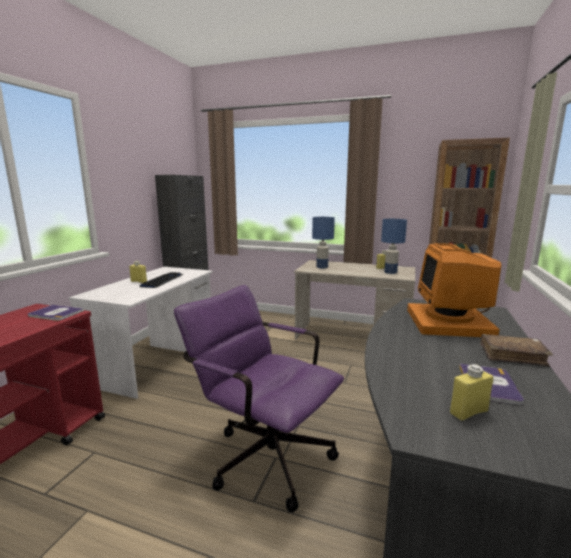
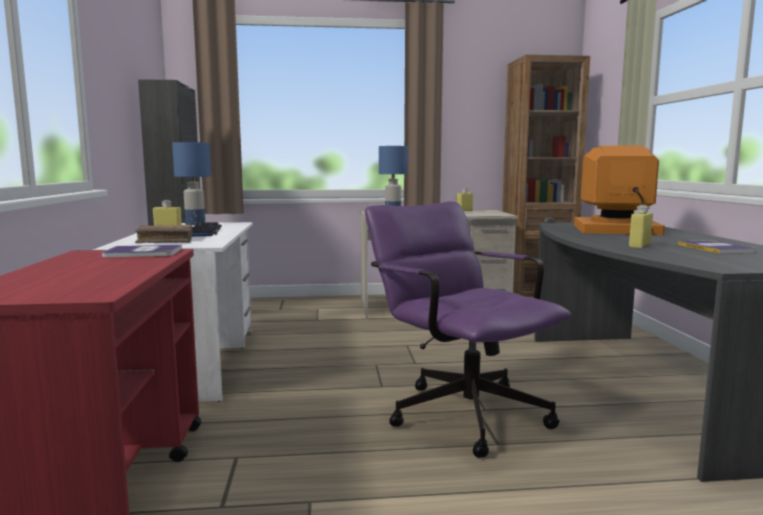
camera: 25 degrees left, 5 degrees down
(263, 453) = (459, 410): purple office chair -> purple office chair turned 45 degrees clockwise
(390, 272) = (479, 213): blue table lamp -> blue table lamp (194, 224)
(450, 322) = (615, 230): monitor -> monitor turned 120 degrees clockwise
(468, 412) = (732, 258): yellow bottle -> yellow bottle (639, 245)
(512, 355) = (700, 238): brown book -> brown book (165, 240)

